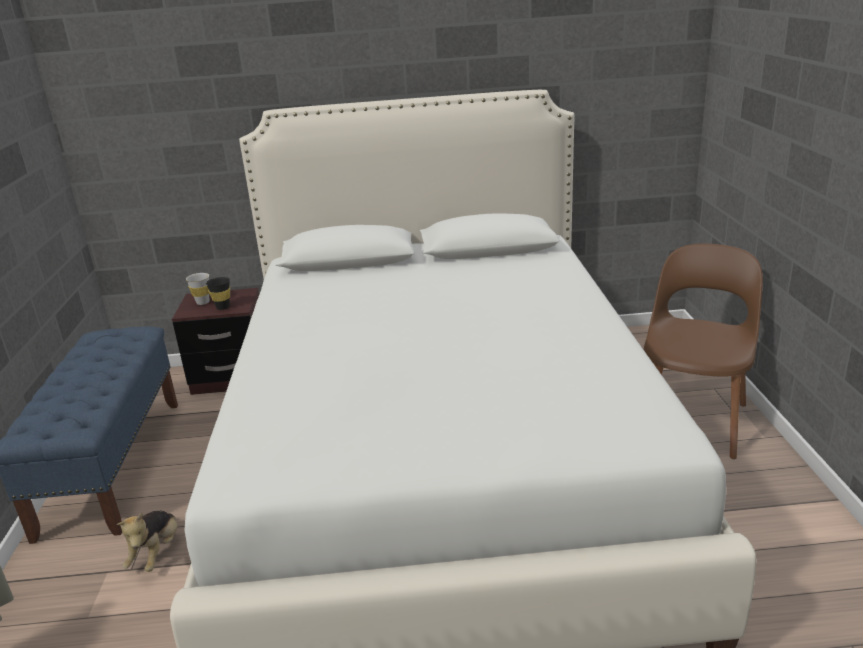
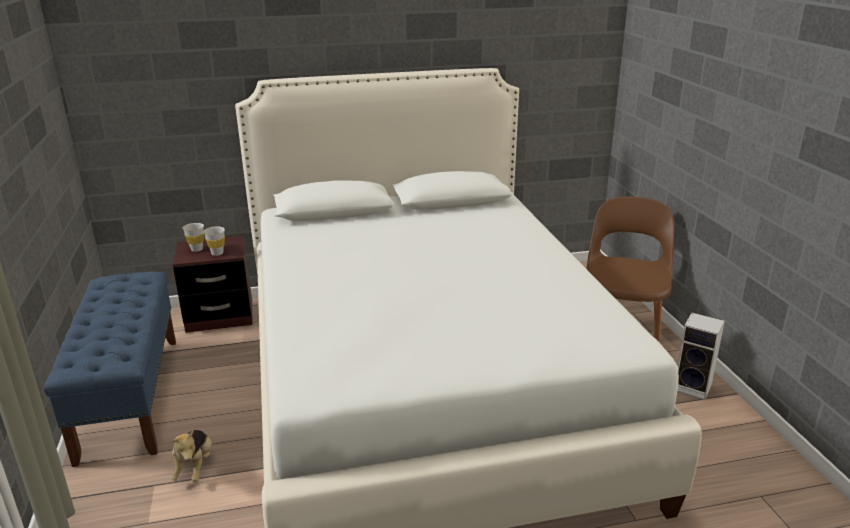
camera: 10 degrees left, 0 degrees up
(223, 307) = (217, 253): black cup -> white cup
(779, 488) = (694, 387): none -> speaker

